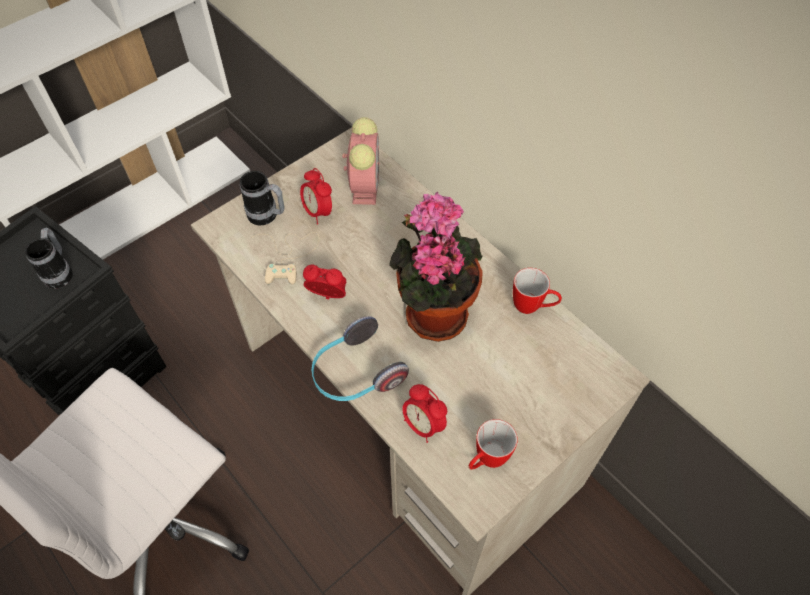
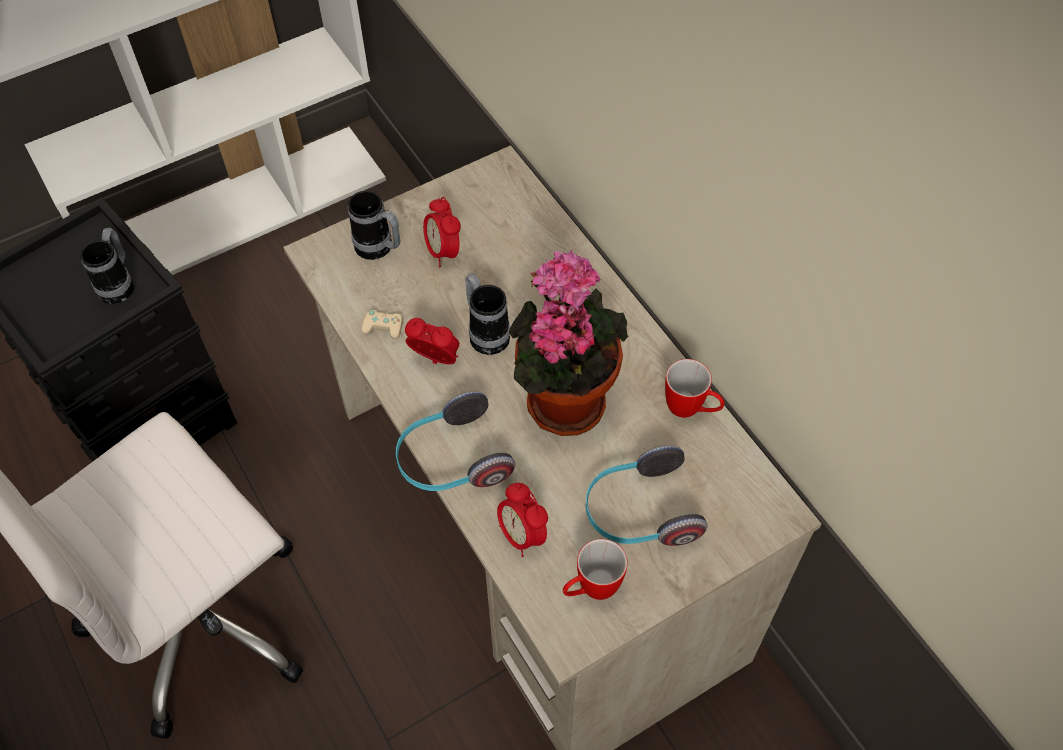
camera: 10 degrees right, 0 degrees up
(363, 269) = (486, 332): none -> mug
(364, 185) = (509, 225): alarm clock -> none
(510, 392) = (639, 512): none -> headphones

